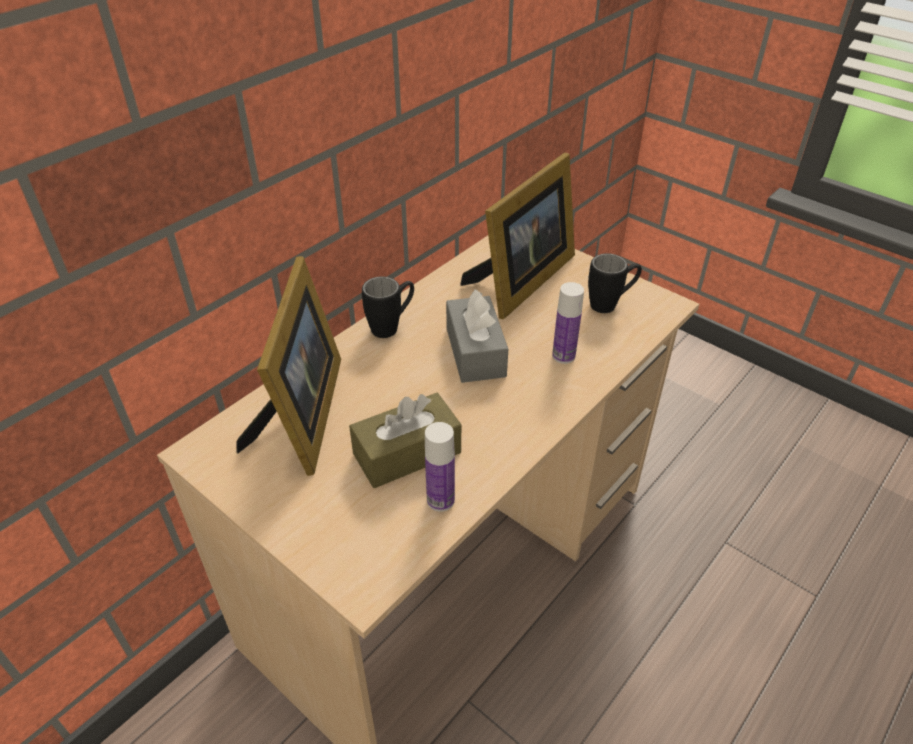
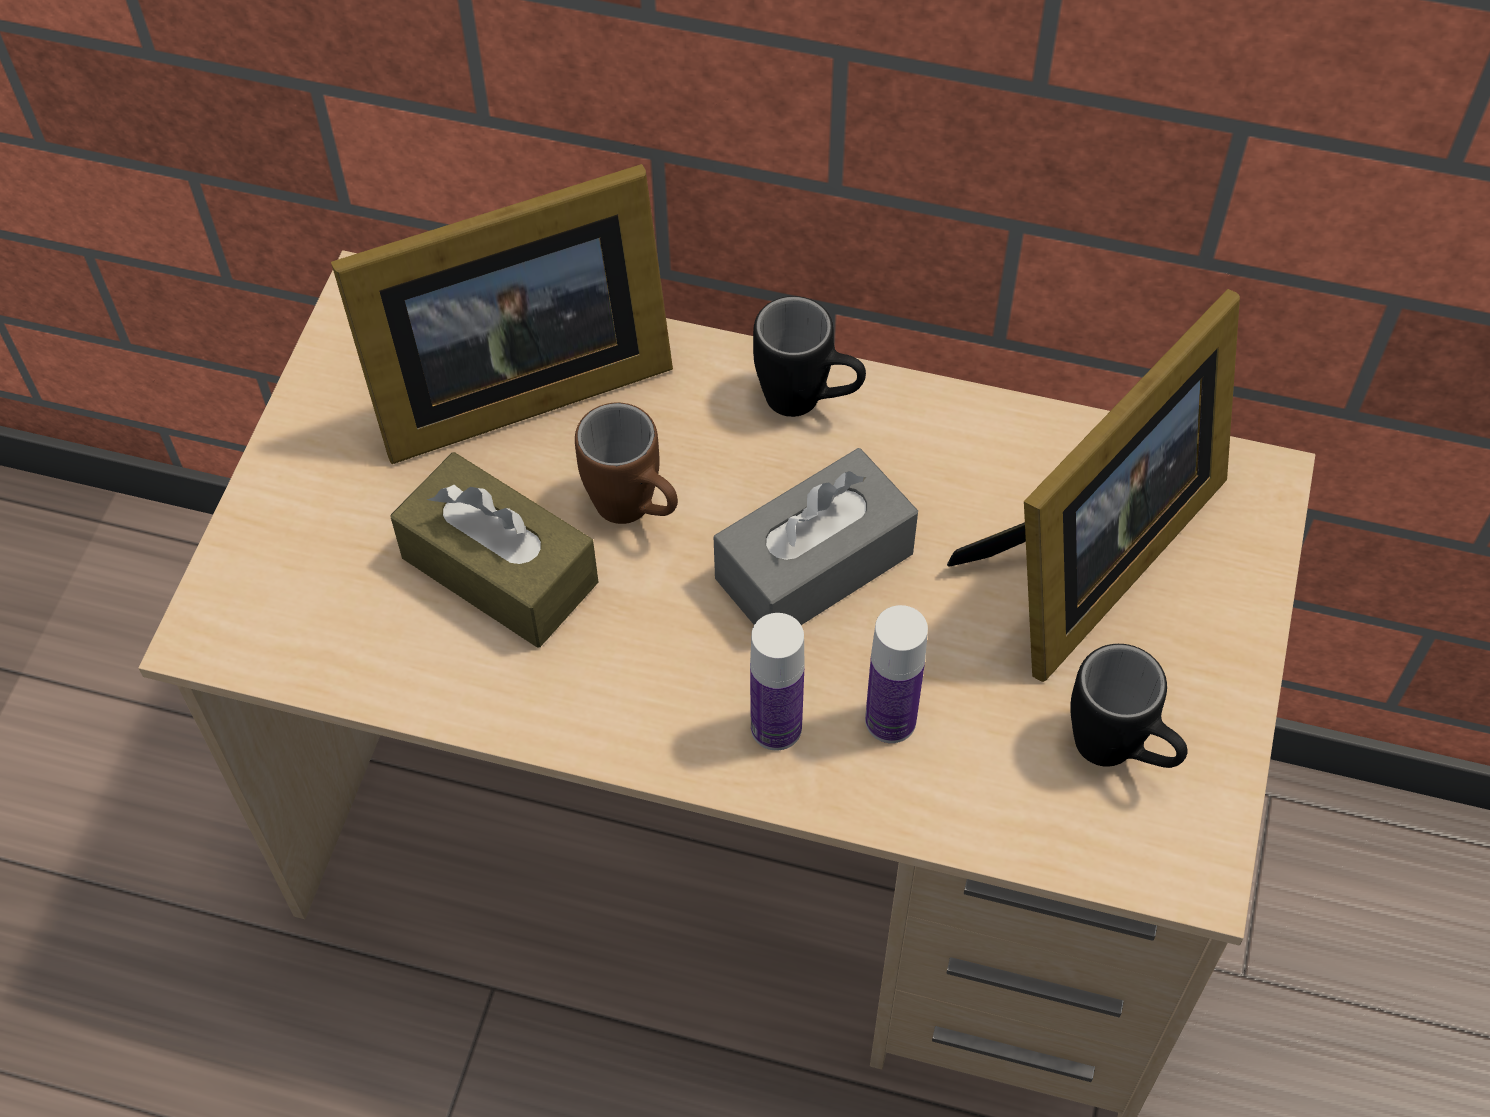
camera: 65 degrees right, 15 degrees up
(409, 396) = (636, 513): none -> brown mug
(440, 500) = (420, 662): bottle -> bottle (776, 727)
(521, 281) = (1091, 559): picture frame -> picture frame turned 60 degrees counterclockwise

